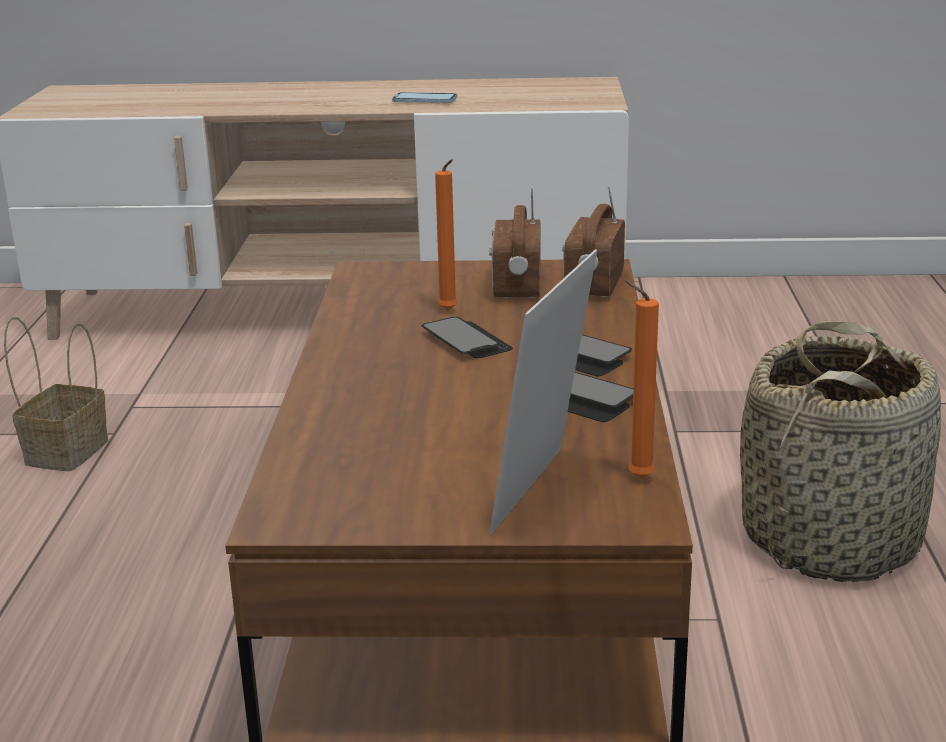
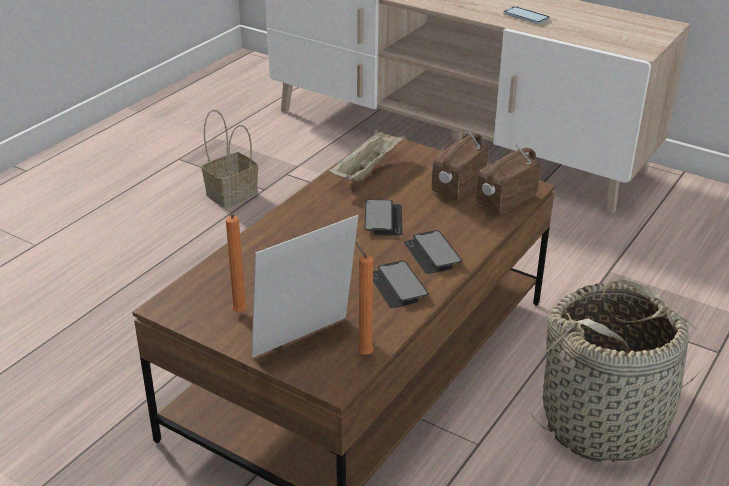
camera: 30 degrees right, 10 degrees up
(374, 300) = (367, 170): none -> beige tray
(449, 311) = (398, 193): orange candle -> orange candle (239, 314)

